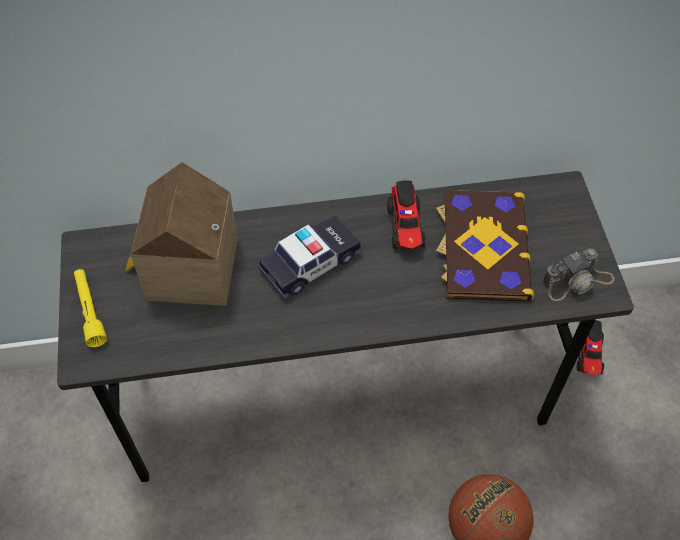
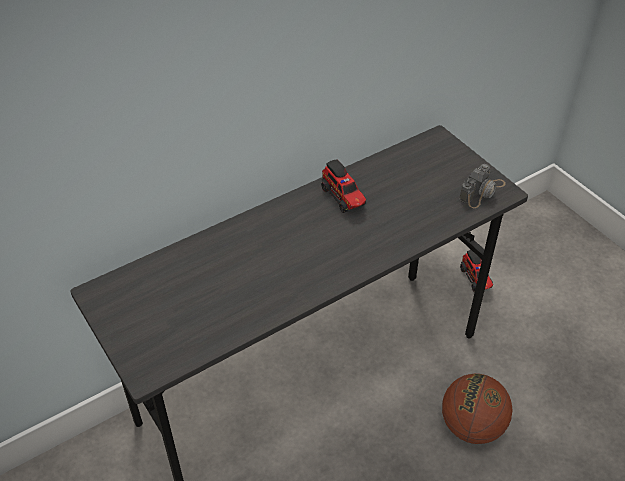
camera: 25 degrees left, 10 degrees down
(90, 311) = (130, 337): yellow flashlight -> none
(187, 270) = (194, 280): toy house -> none
(310, 262) = (288, 242): toy car -> none
(483, 247) = (405, 191): book -> none

